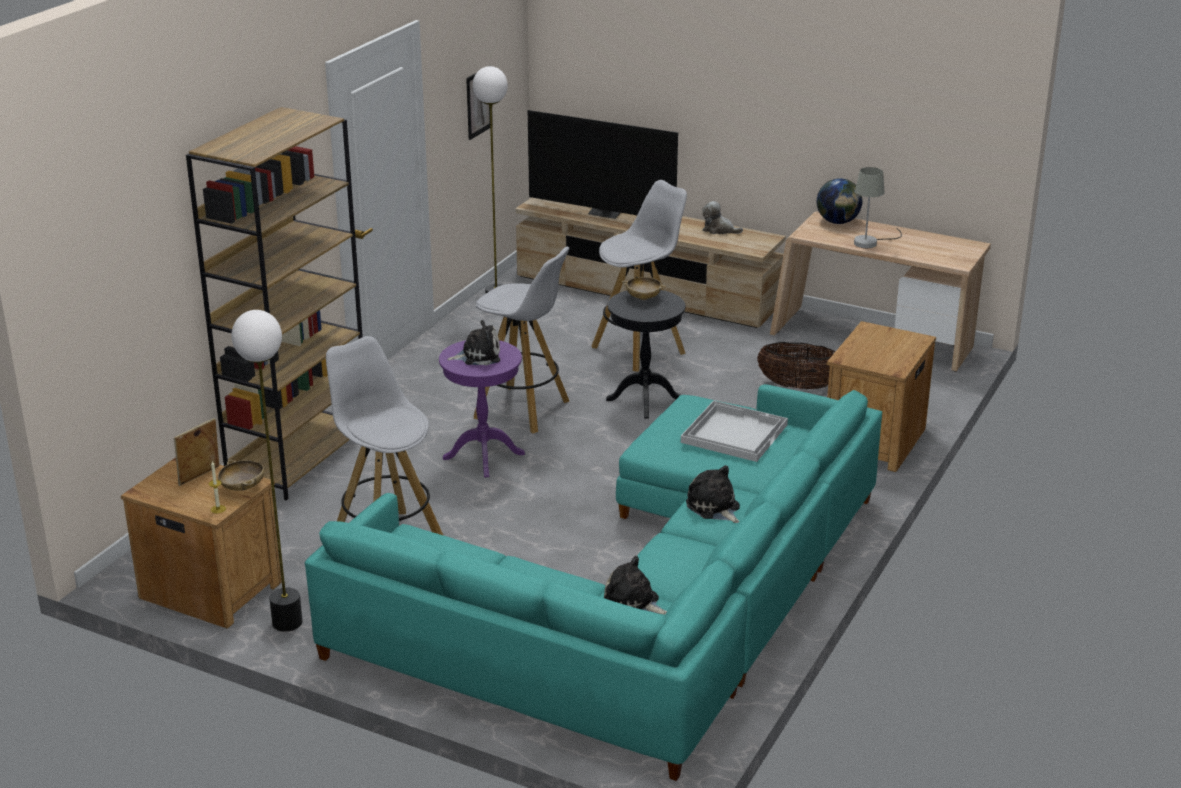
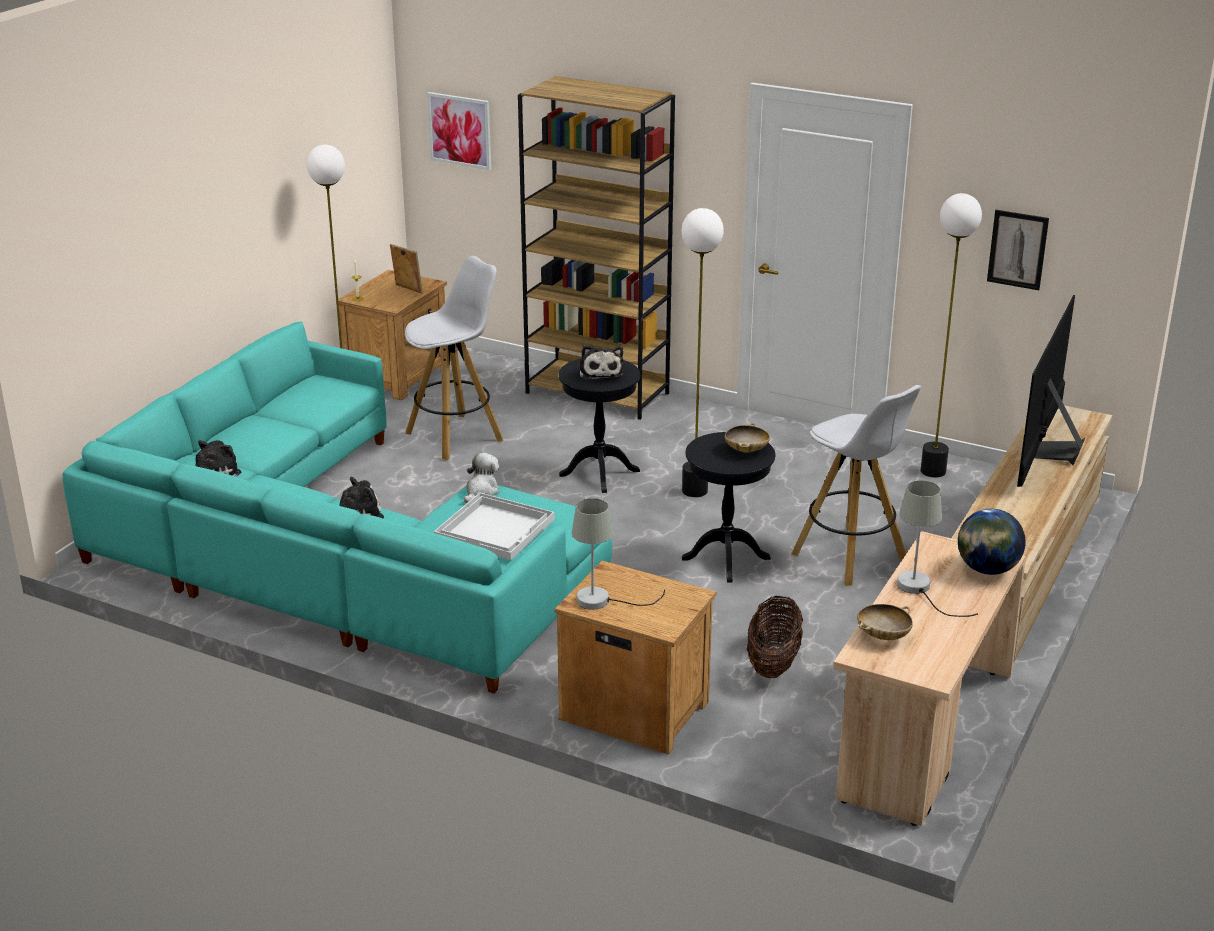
camera: 90 degrees right, 0 degrees up
(101, 282) = (460, 130): none -> picture
(242, 487) = (387, 304): beige bowl -> beige bowl (883, 635)
(483, 456) = (599, 473): purple side table -> black side table
(523, 410) = (694, 491): white stool -> floor lamp
(719, 230) = (1025, 525): plush toy -> plush toy (481, 491)
(888, 360) = (603, 600): none -> grey table lamp

